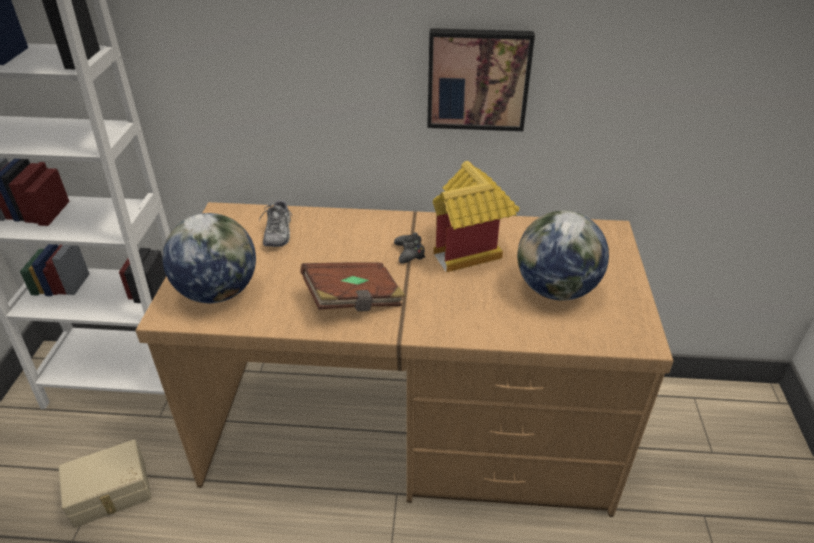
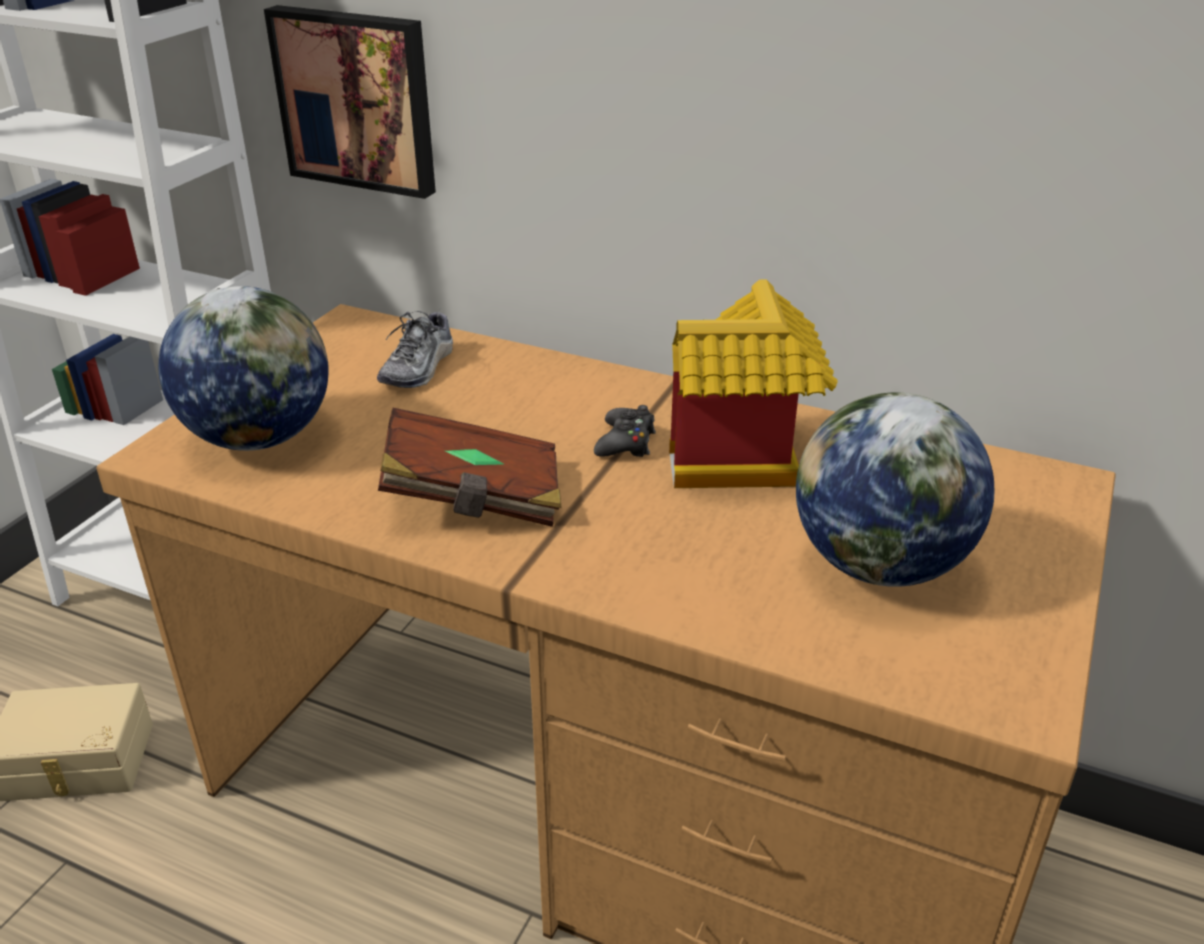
camera: 20 degrees right, 5 degrees down
(478, 79) = (814, 121): picture -> picture (357, 100)

